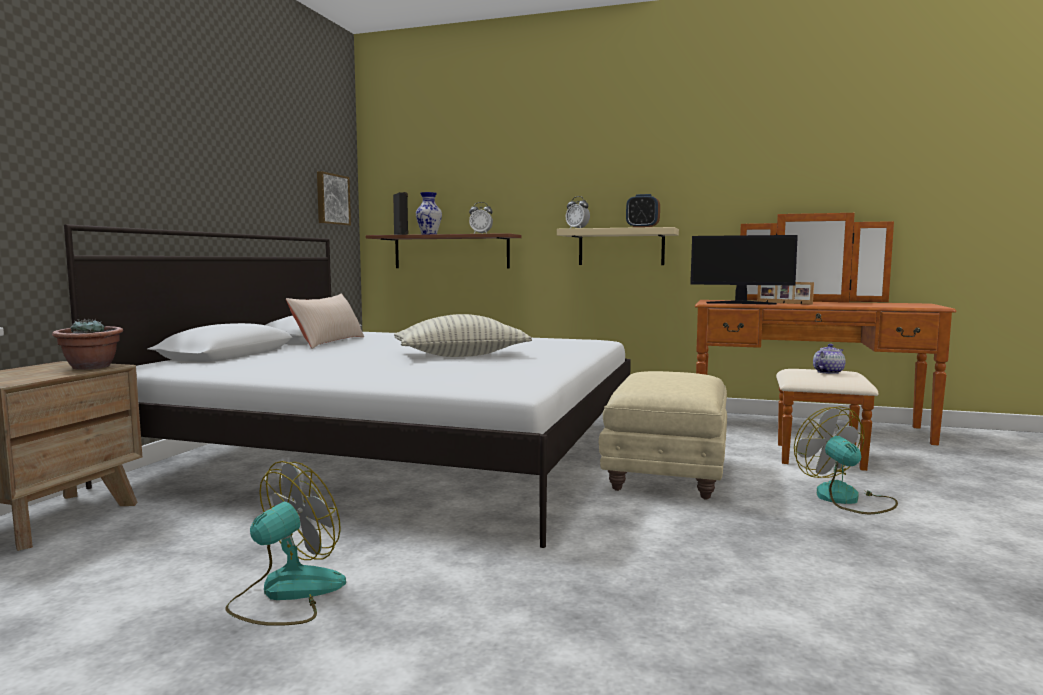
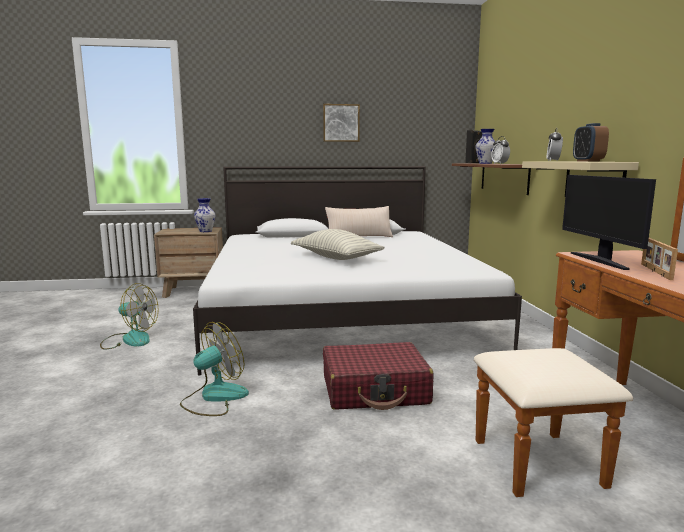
camera: 65 degrees right, 5 degrees up
(91, 367) = (205, 231): potted plant -> vase
(331, 199) = (437, 137): picture -> picture (341, 123)
(665, 474) = (375, 390): beige ottoman -> red suitcase
(828, 372) = (548, 364): teapot -> none
(846, 499) = (383, 481): fan -> fan (214, 397)

